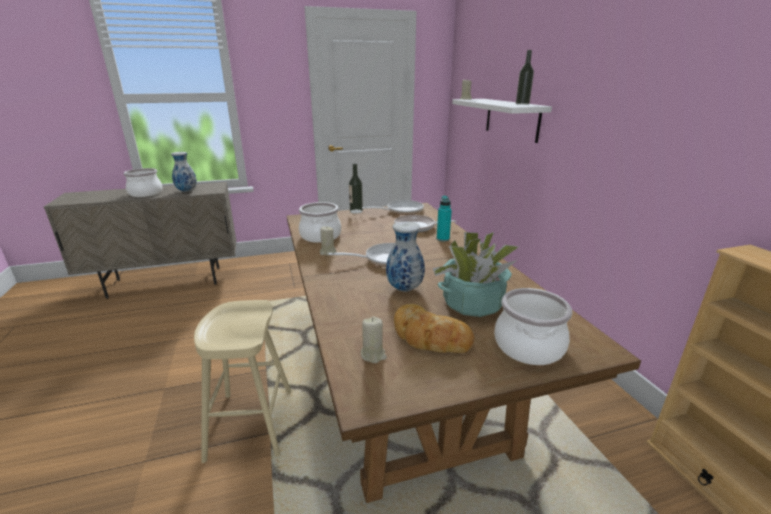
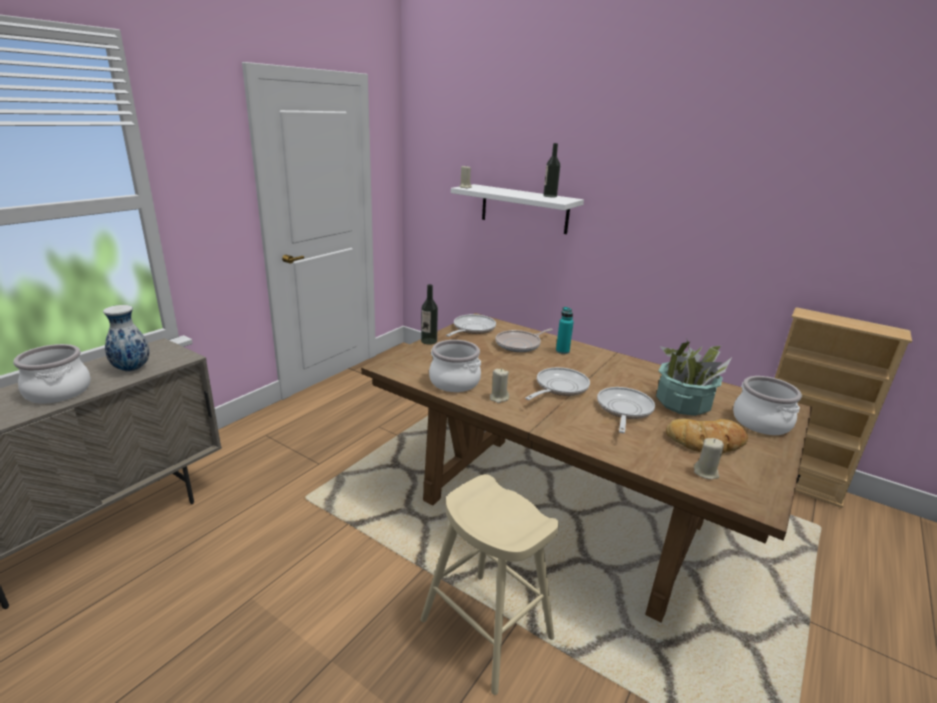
camera: 40 degrees left, 0 degrees up
(404, 289) = (623, 410): vase -> frying pan

